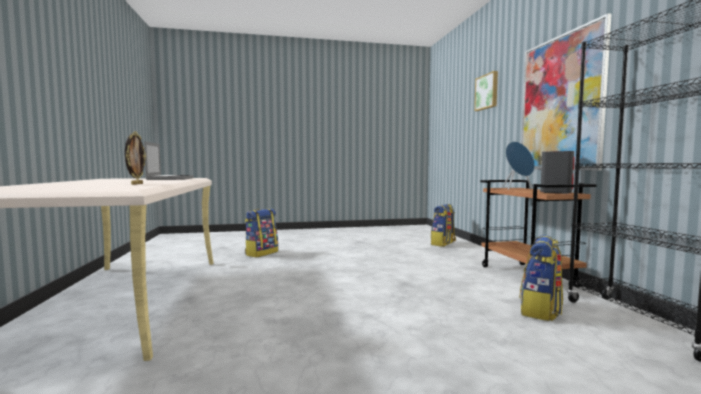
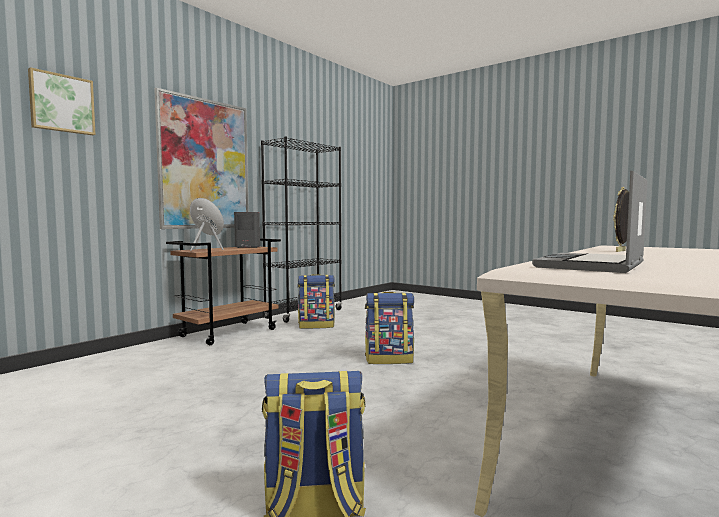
camera: 130 degrees left, 0 degrees up
(443, 244) = (65, 377): backpack -> backpack (389, 359)

